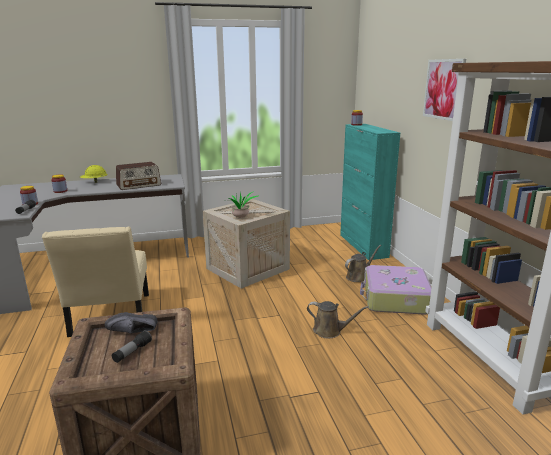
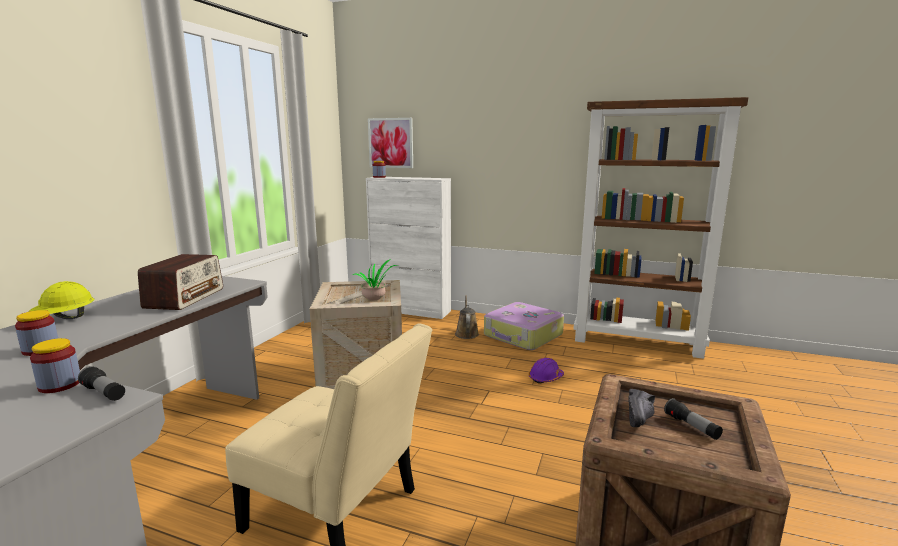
camera: 55 degrees left, 5 degrees down
(330, 331) = (545, 378): brown watering can -> purple hard hat
(363, 246) = (411, 310): turquoise cabinet -> white cabinet
(444, 89) = (510, 131): picture -> picture (391, 143)

